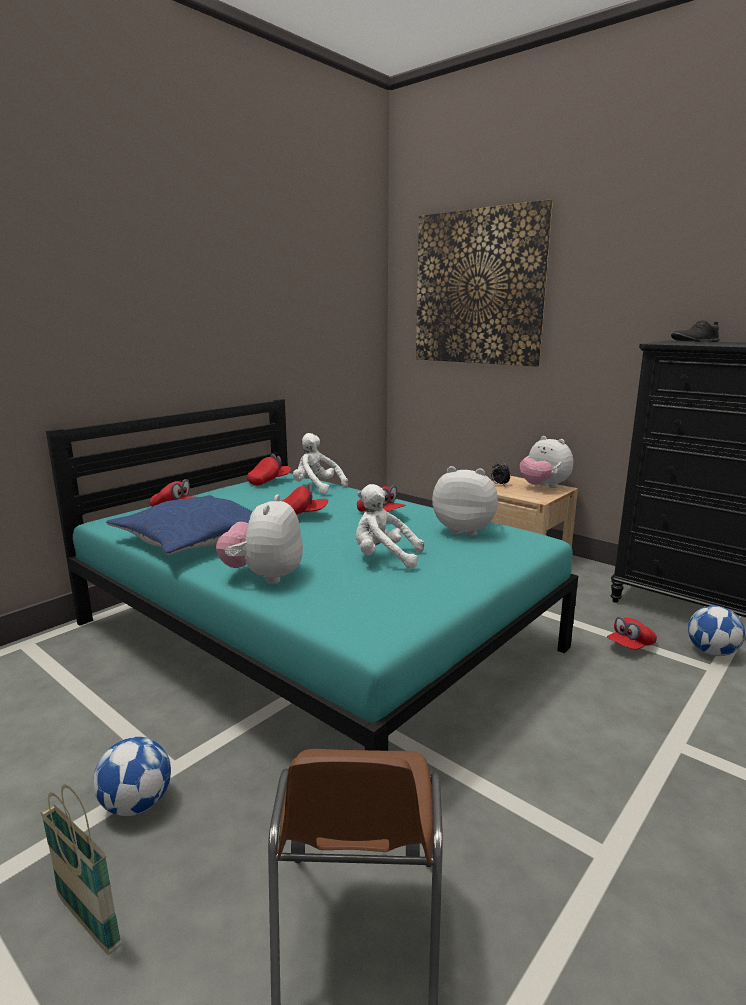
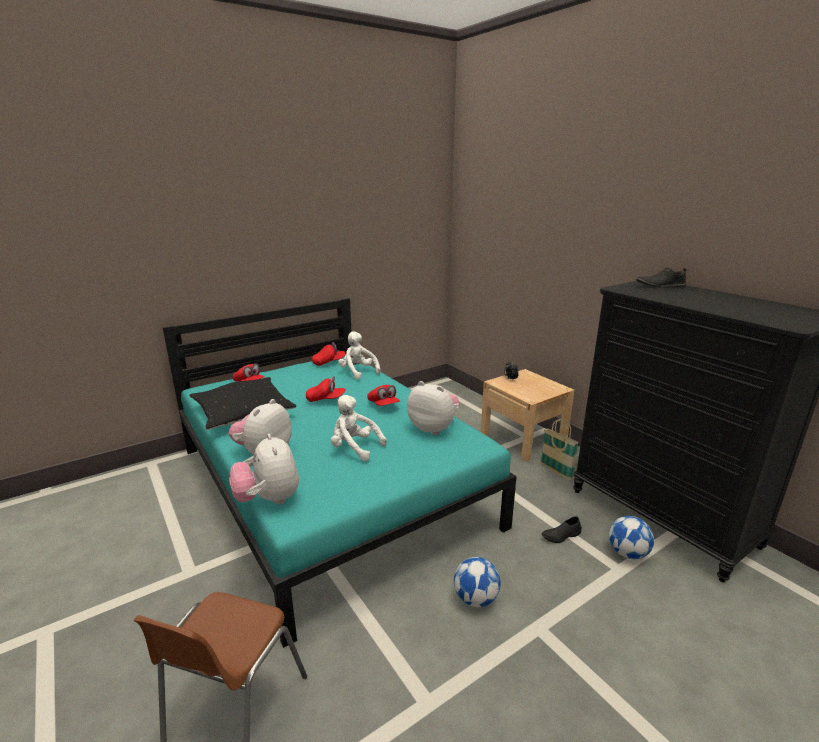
camera: 15 degrees right, 5 degrees up
(88, 921) = (99, 662): basket -> basket (556, 472)
(137, 804) = (159, 592): football -> football (476, 599)
(193, 539) = (243, 412): blue pillow -> black pillow
(478, 288) = (512, 213): picture -> none
(543, 487) = (545, 385): plush toy -> plush toy (268, 499)
(630, 646) = (561, 535): red cap -> black shoe

